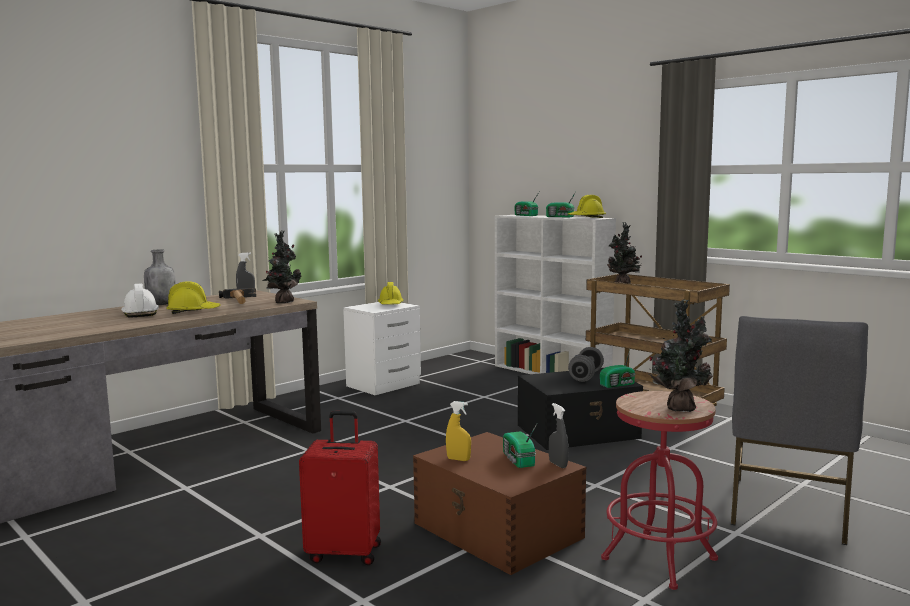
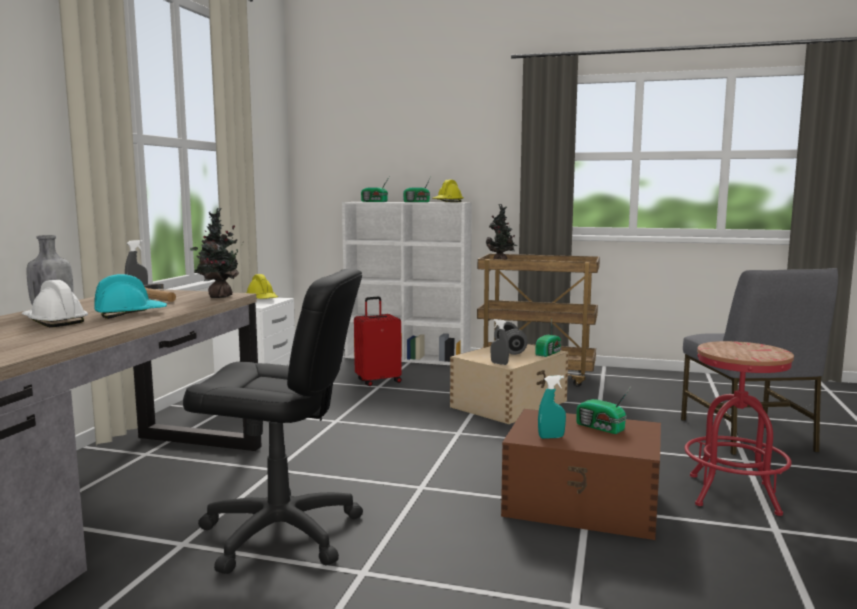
camera: 30 degrees left, 0 degrees up
(193, 312) = (130, 314): yellow hard hat -> turquoise hard hat
(248, 496) = (281, 533): none -> black office chair
(344, 552) = (481, 563): red suitcase -> red suitcase (378, 381)
(458, 459) = (551, 437): yellow spray bottle -> turquoise spray bottle
(558, 464) = (638, 425): grey spray bottle -> grey spray bottle (499, 363)
(579, 431) = (510, 404): black storage box -> beige storage box
(679, 408) = (763, 351): potted plant -> none

